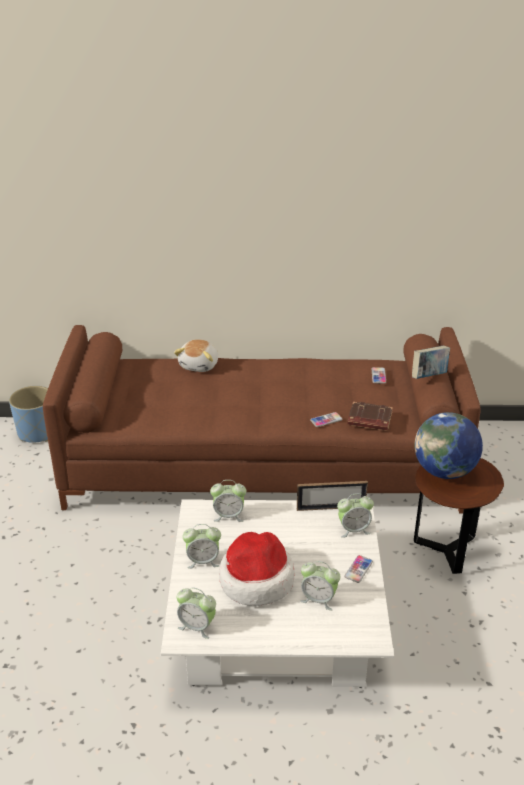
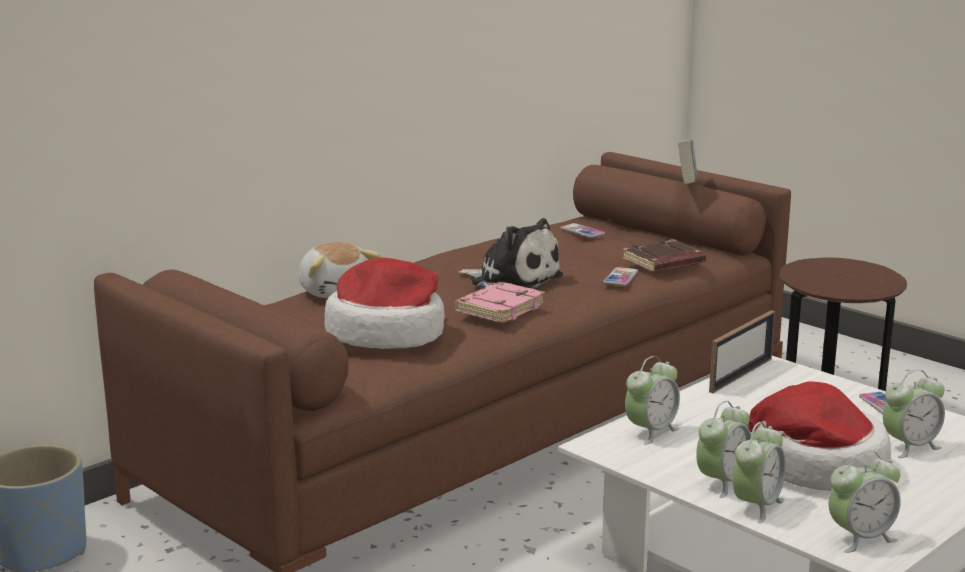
camera: 45 degrees left, 15 degrees down
(167, 404) = (387, 333): none -> hat
(233, 412) = (500, 308): none -> pink book
(280, 395) = (512, 280): none -> plush toy
(353, 529) = (803, 380): alarm clock -> alarm clock (756, 506)
(444, 471) = (817, 277): globe -> none

